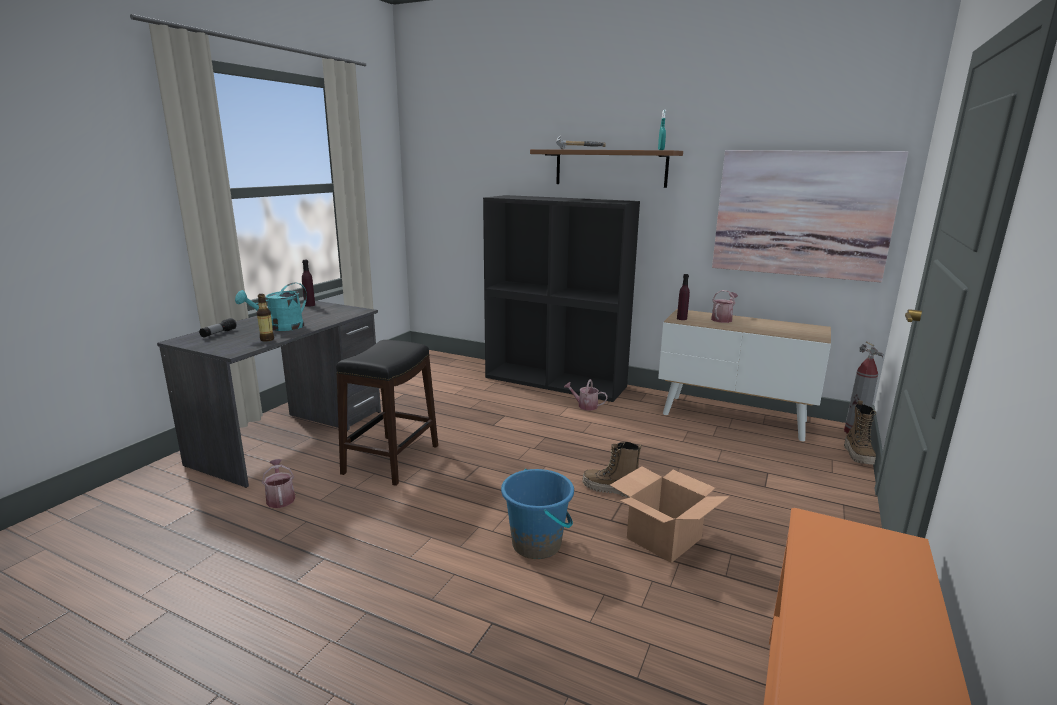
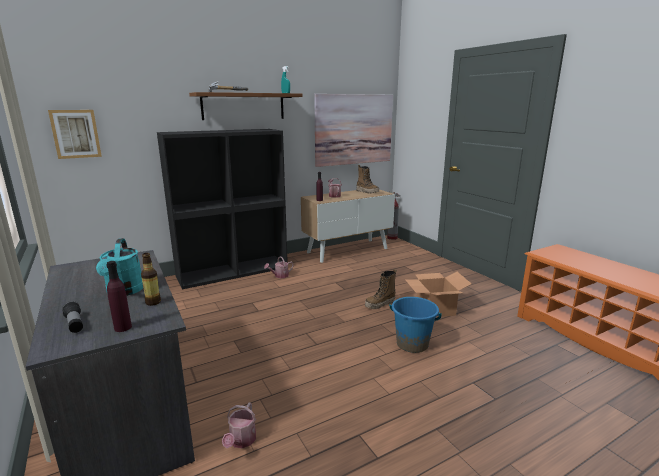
camera: 55 degrees left, 0 degrees up
(280, 498) = (241, 441): watering can -> watering can turned 90 degrees counterclockwise
(309, 305) = (68, 269): purple bottle -> purple bottle (123, 327)
(392, 459) = (250, 364): black stool -> none
(441, 191) = (76, 134): none -> picture
(858, 455) = (410, 246): boot -> boot (367, 192)

